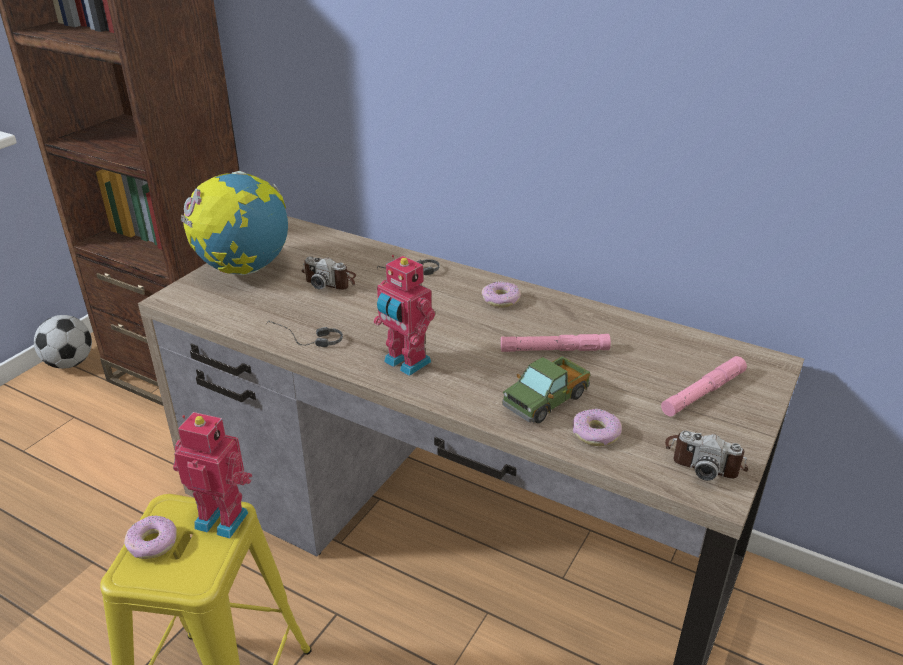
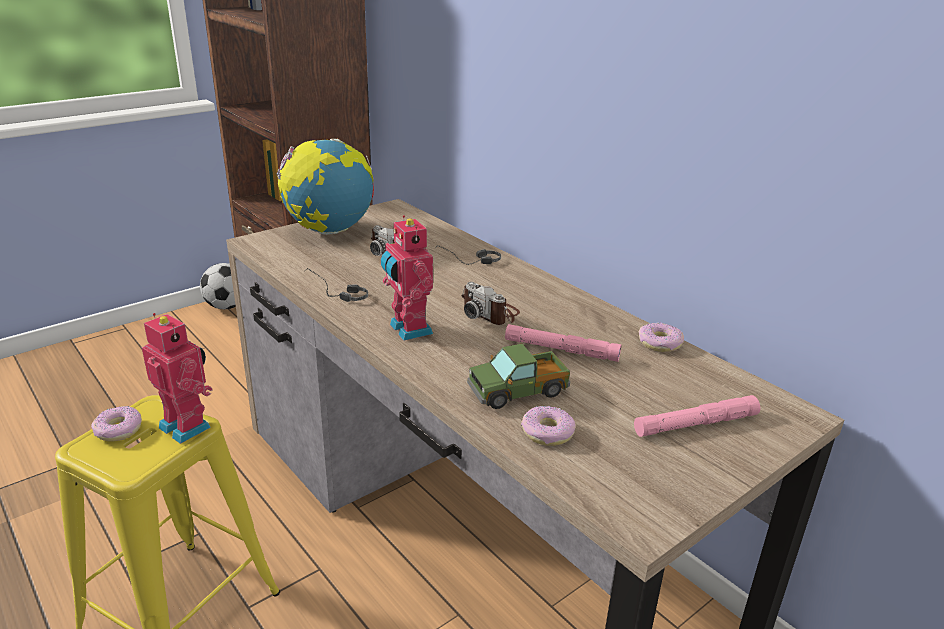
camera: 20 degrees right, 5 degrees down
(501, 300) = (540, 297): donut -> donut (660, 343)
(704, 459) = (650, 487): camera -> camera (490, 313)

